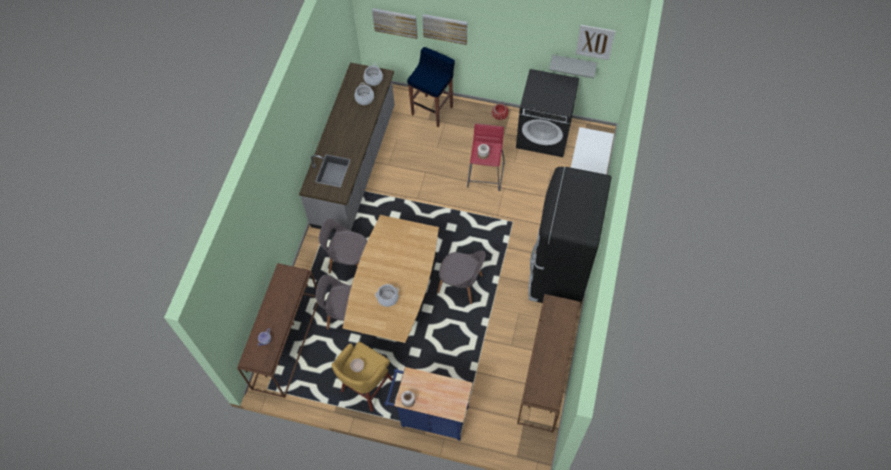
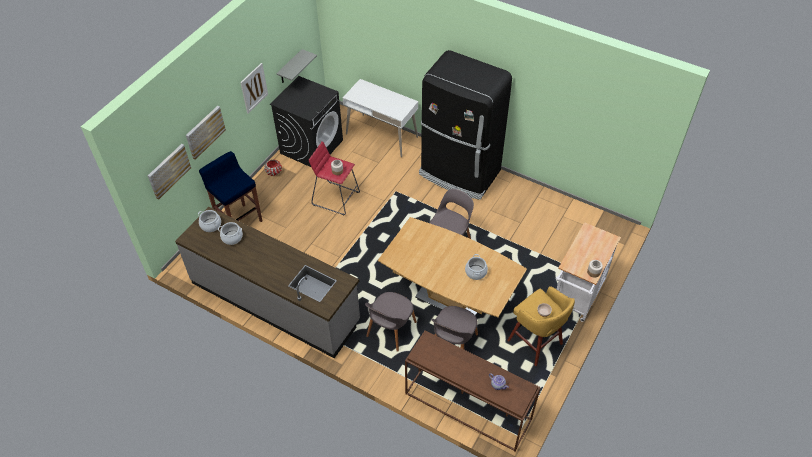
camera: 75 degrees left, 10 degrees down
(430, 416) = (576, 297): blue cart -> white cart
(546, 375) = (554, 206): brown console table -> none
(595, 42) = (295, 30): picture -> picture (254, 88)

